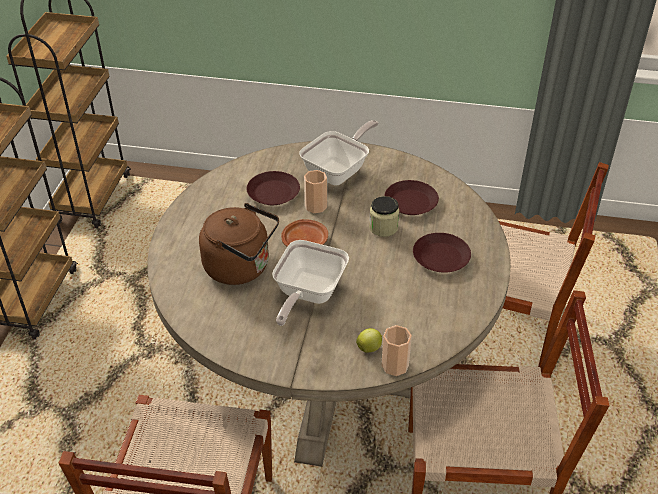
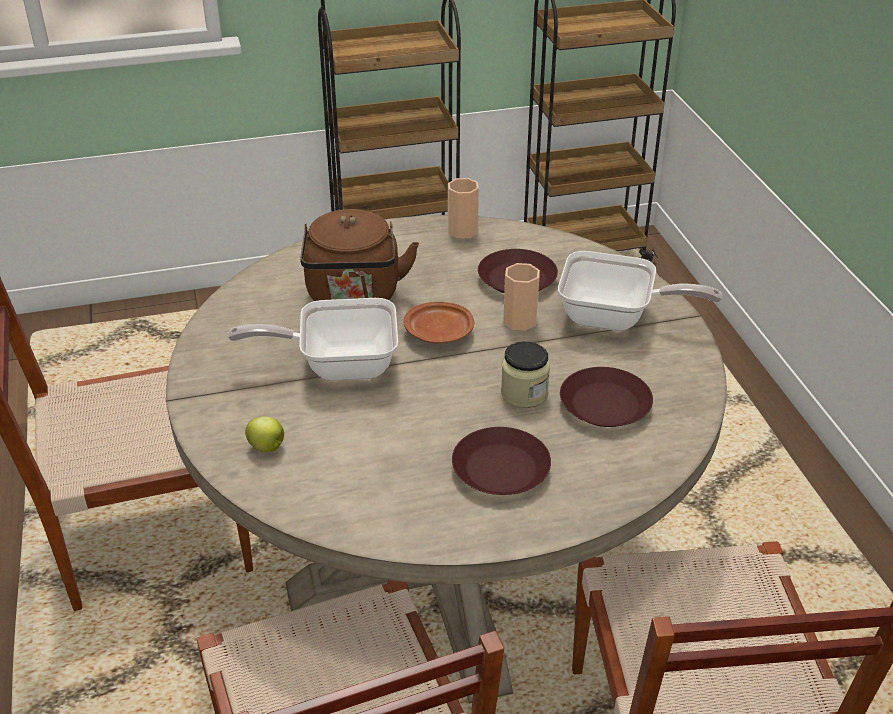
camera: 65 degrees right, 5 degrees down
(395, 365) = (246, 481): cup -> cup (462, 231)

